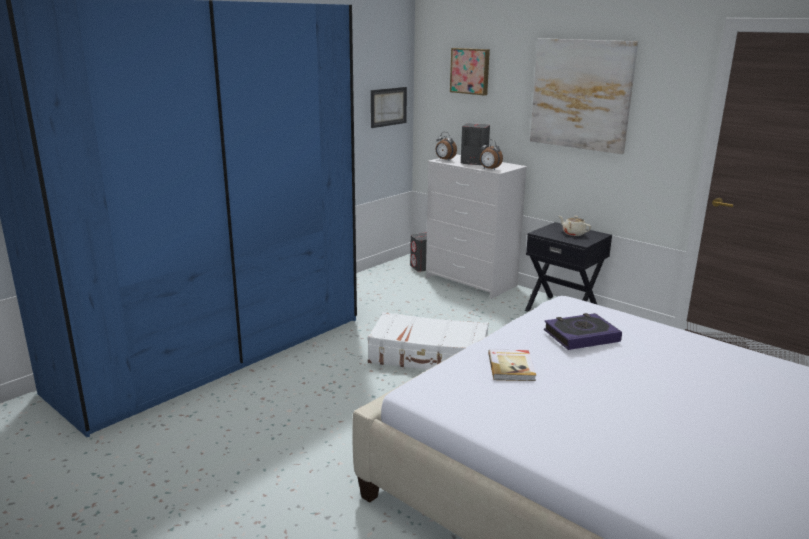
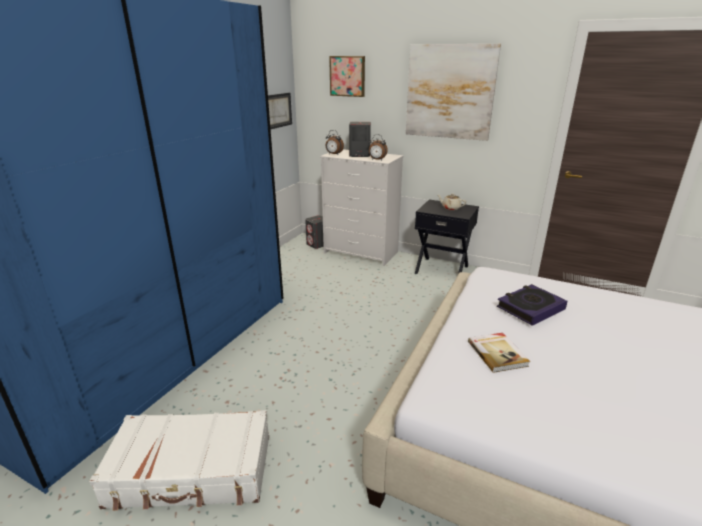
camera: 15 degrees left, 5 degrees up
(429, 356) = (360, 328): white suitcase -> white suitcase (192, 471)

